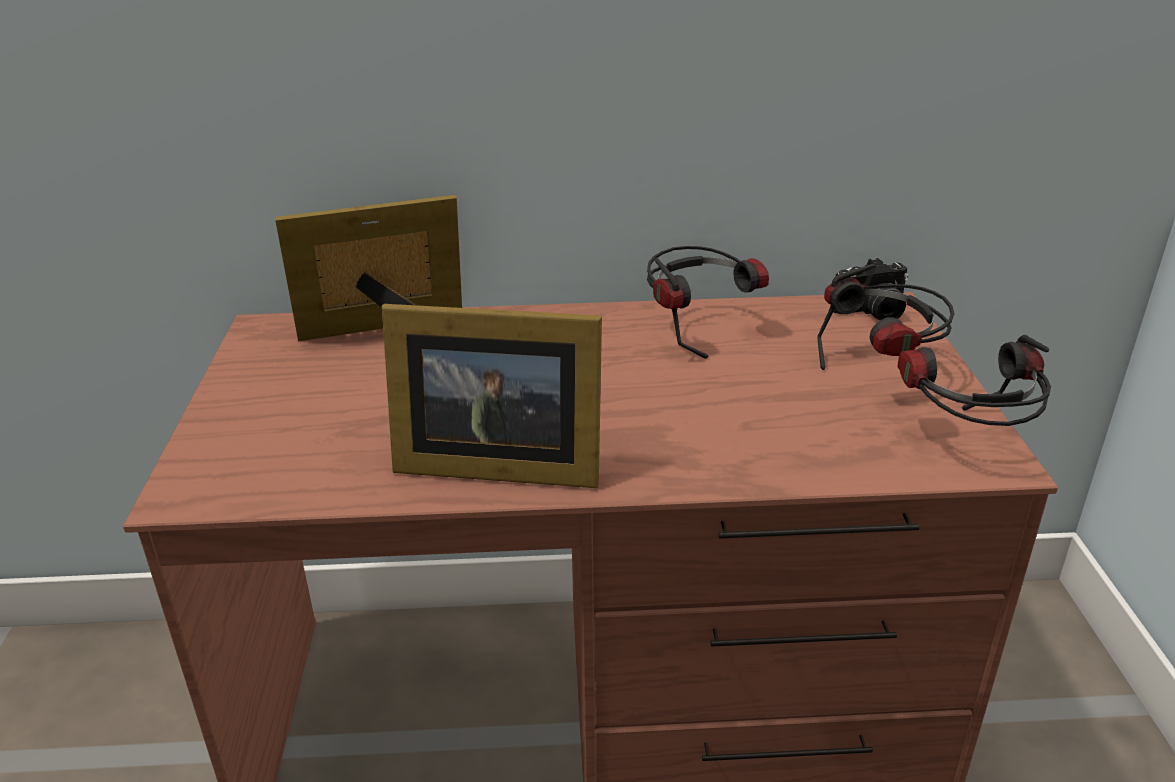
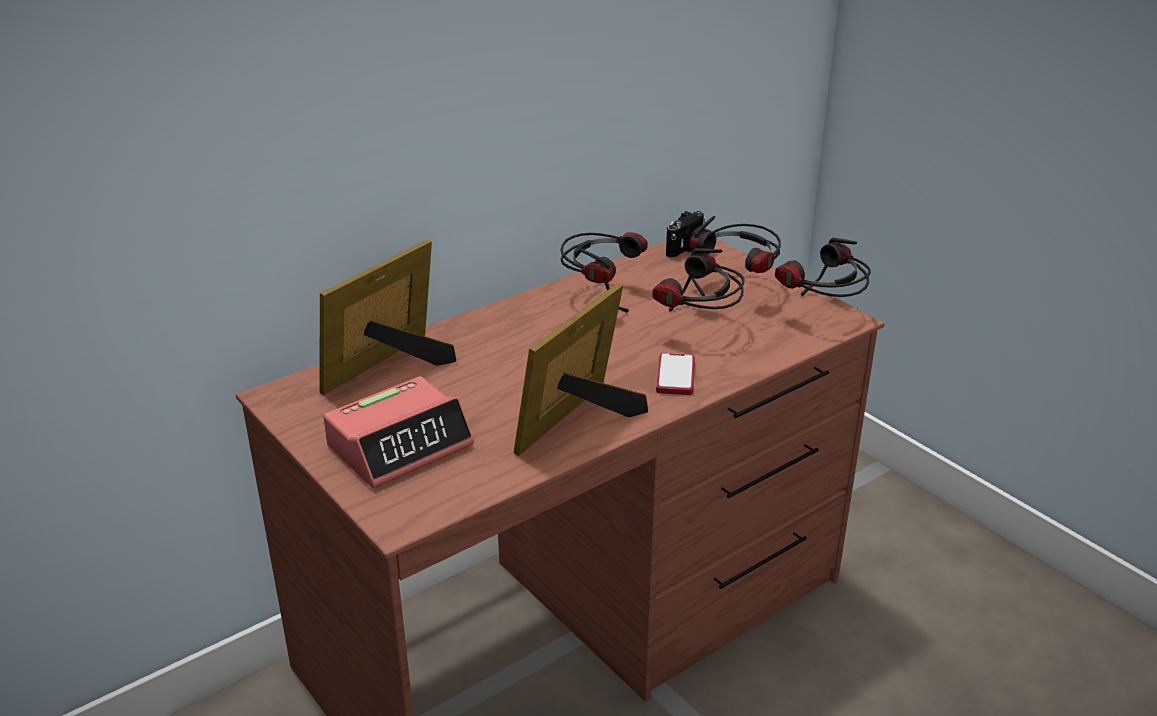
camera: 35 degrees left, 0 degrees up
(291, 417) = (400, 445): none -> alarm clock
(493, 462) = (579, 421): picture frame -> picture frame turned 150 degrees clockwise
(670, 452) = (675, 376): none -> phone
(771, 404) = (698, 327): none -> headphones

